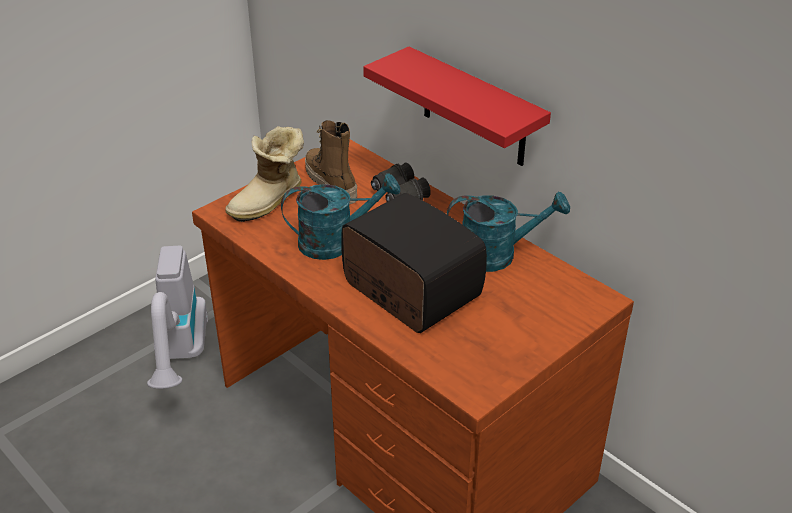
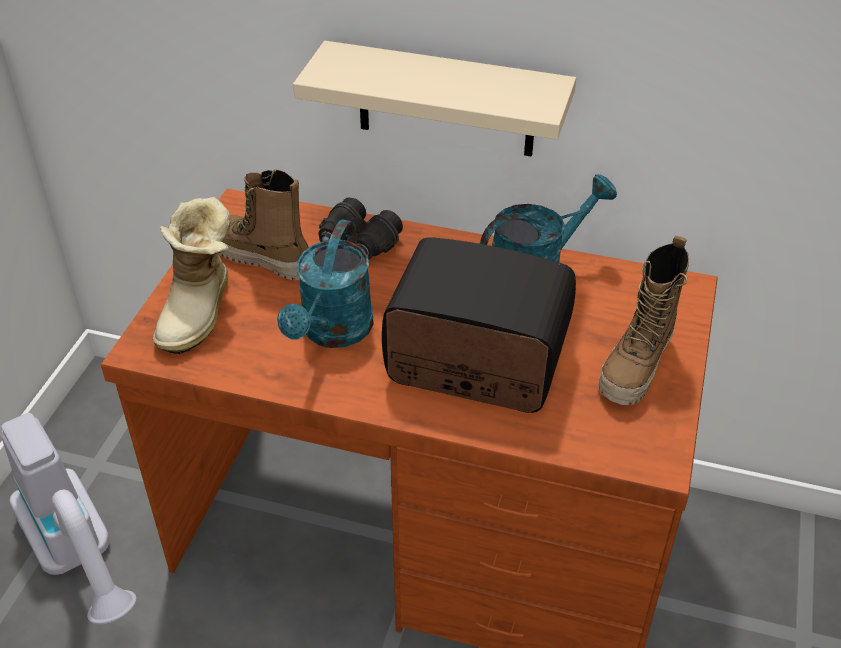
camera: 30 degrees left, 5 degrees up
(336, 242) = (333, 333): turquoise watering can -> turquoise watering can turned 150 degrees clockwise
(474, 108) = (446, 100): red shelf -> beige shelf
(515, 334) = (636, 368): none -> boot

